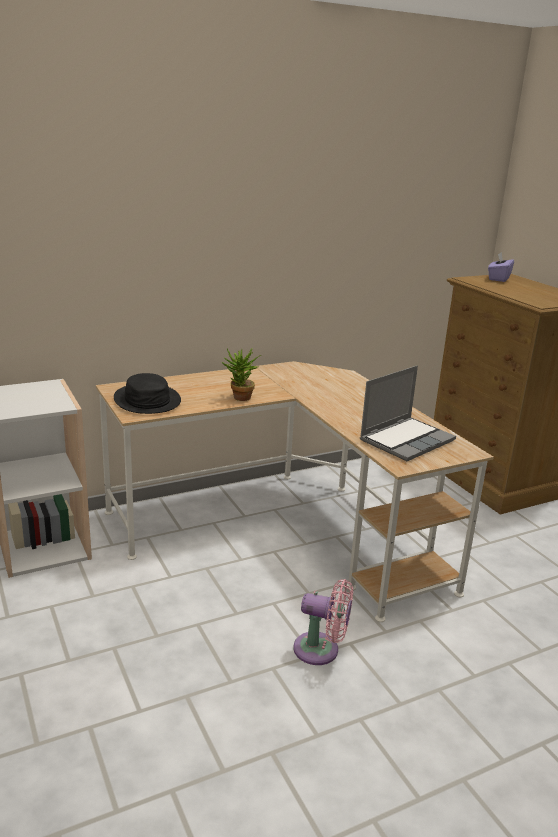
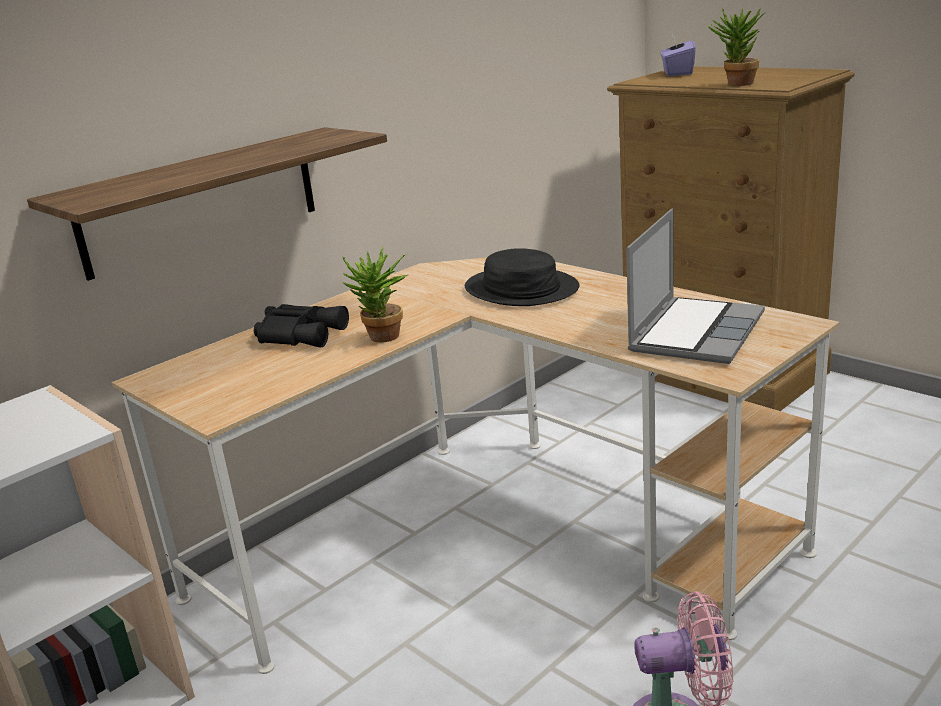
camera: 15 degrees left, 0 degrees up
(147, 400) = (224, 383): black hat -> black hat (521, 289)
(166, 300) = (201, 201): none -> shelf
(201, 385) = (301, 334): none -> black binoculars
(518, 296) = (735, 84): none -> potted plant

